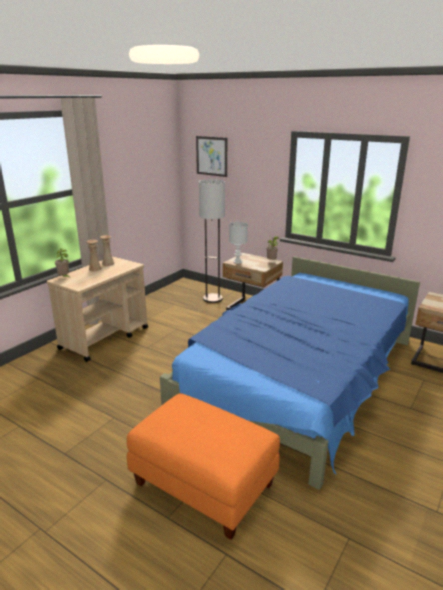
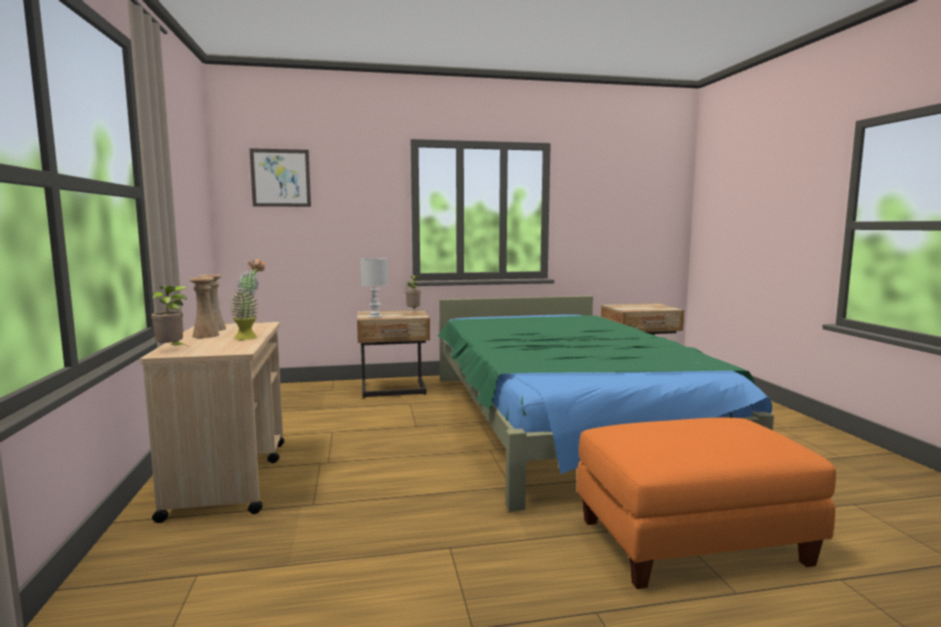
camera: 45 degrees left, 15 degrees down
(105, 276) = (250, 337): none -> potted plant
(213, 298) = (320, 393): floor lamp -> none
(299, 376) = (563, 421): blue bed -> green bed

